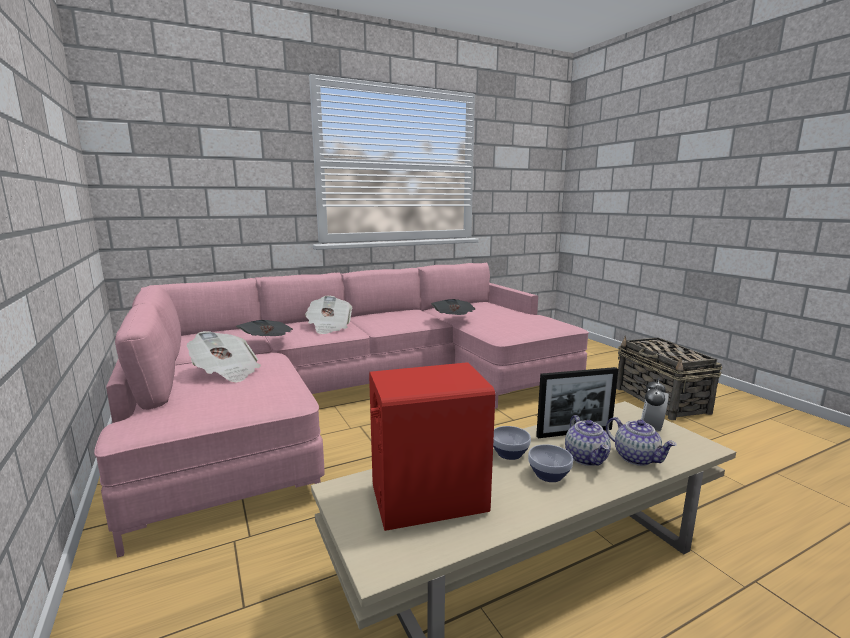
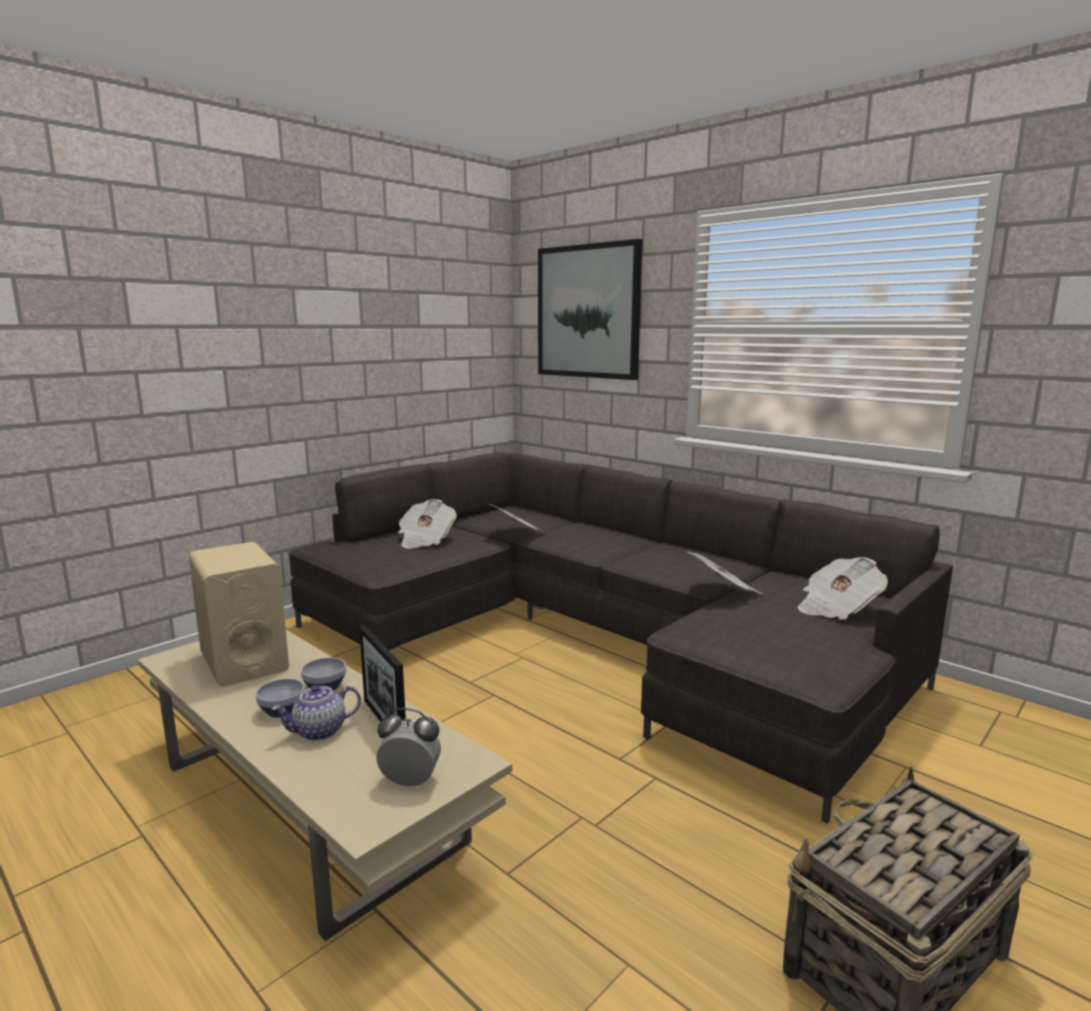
camera: 70 degrees right, 0 degrees up
(203, 143) = (588, 312): none -> picture
(329, 327) = (597, 541): newspaper -> newspaper (837, 608)
(357, 397) = (594, 638): pink sofa -> grey sofa
(427, 499) = (244, 661): red speaker -> beige speaker
(637, 458) = (323, 765): teapot -> none

